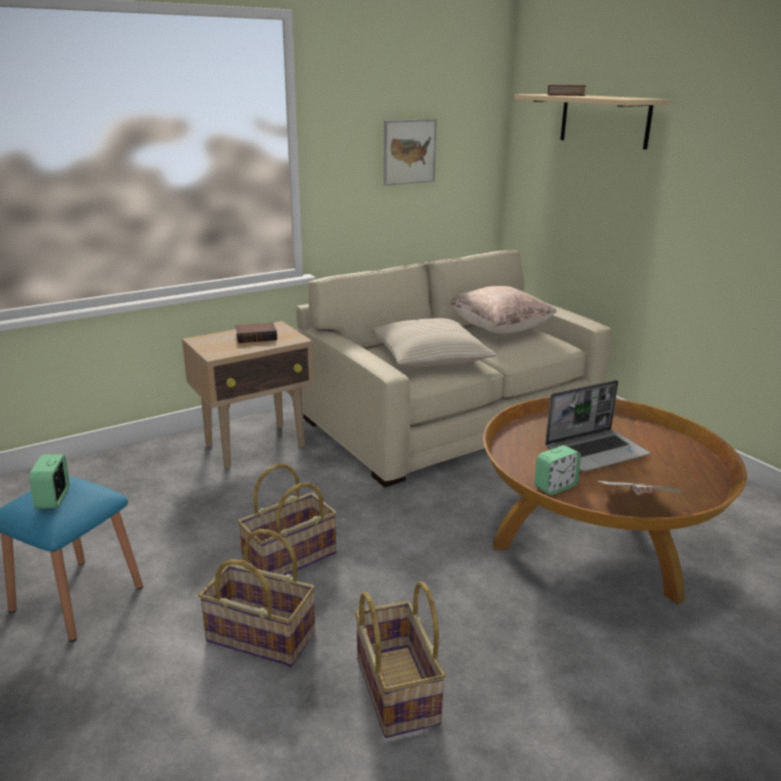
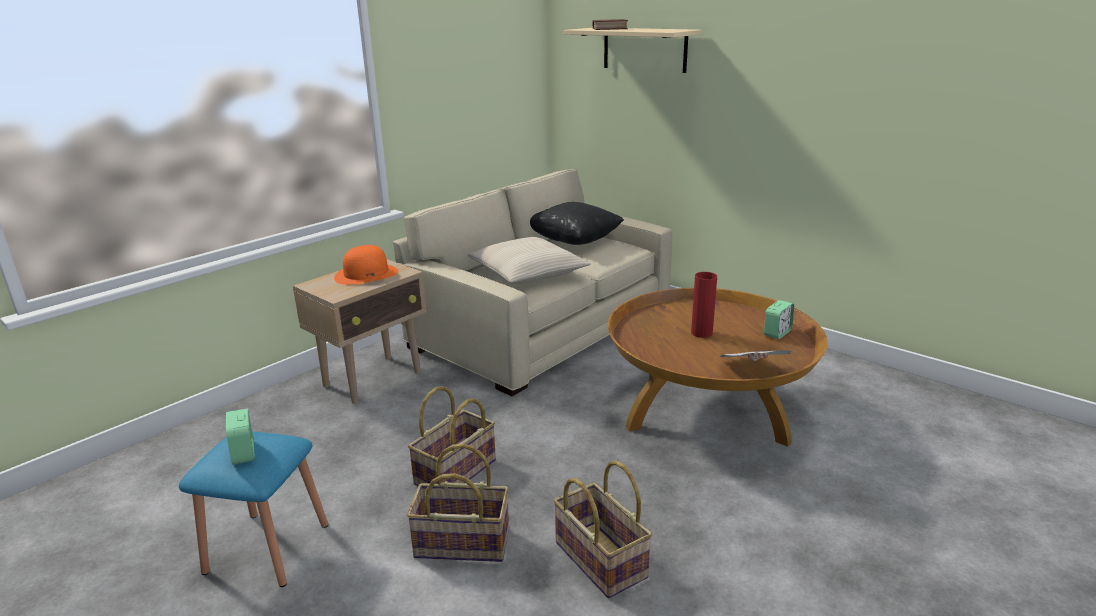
camera: 15 degrees left, 0 degrees up
(256, 336) = (366, 274): book -> orange hat
(409, 152) = (472, 87): picture -> none
(498, 329) = (574, 241): beige pillow -> black pillow
(555, 486) = (684, 366): alarm clock -> alarm clock (777, 333)
(596, 451) = (701, 333): laptop -> red vase

